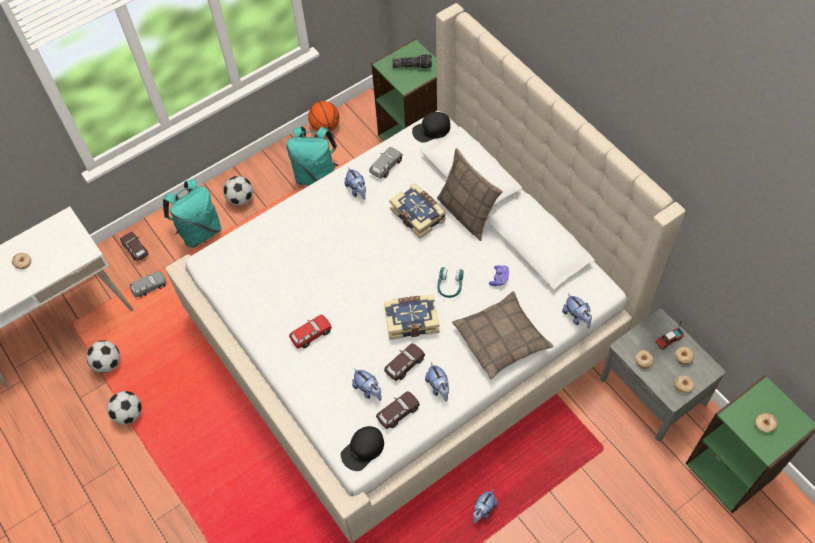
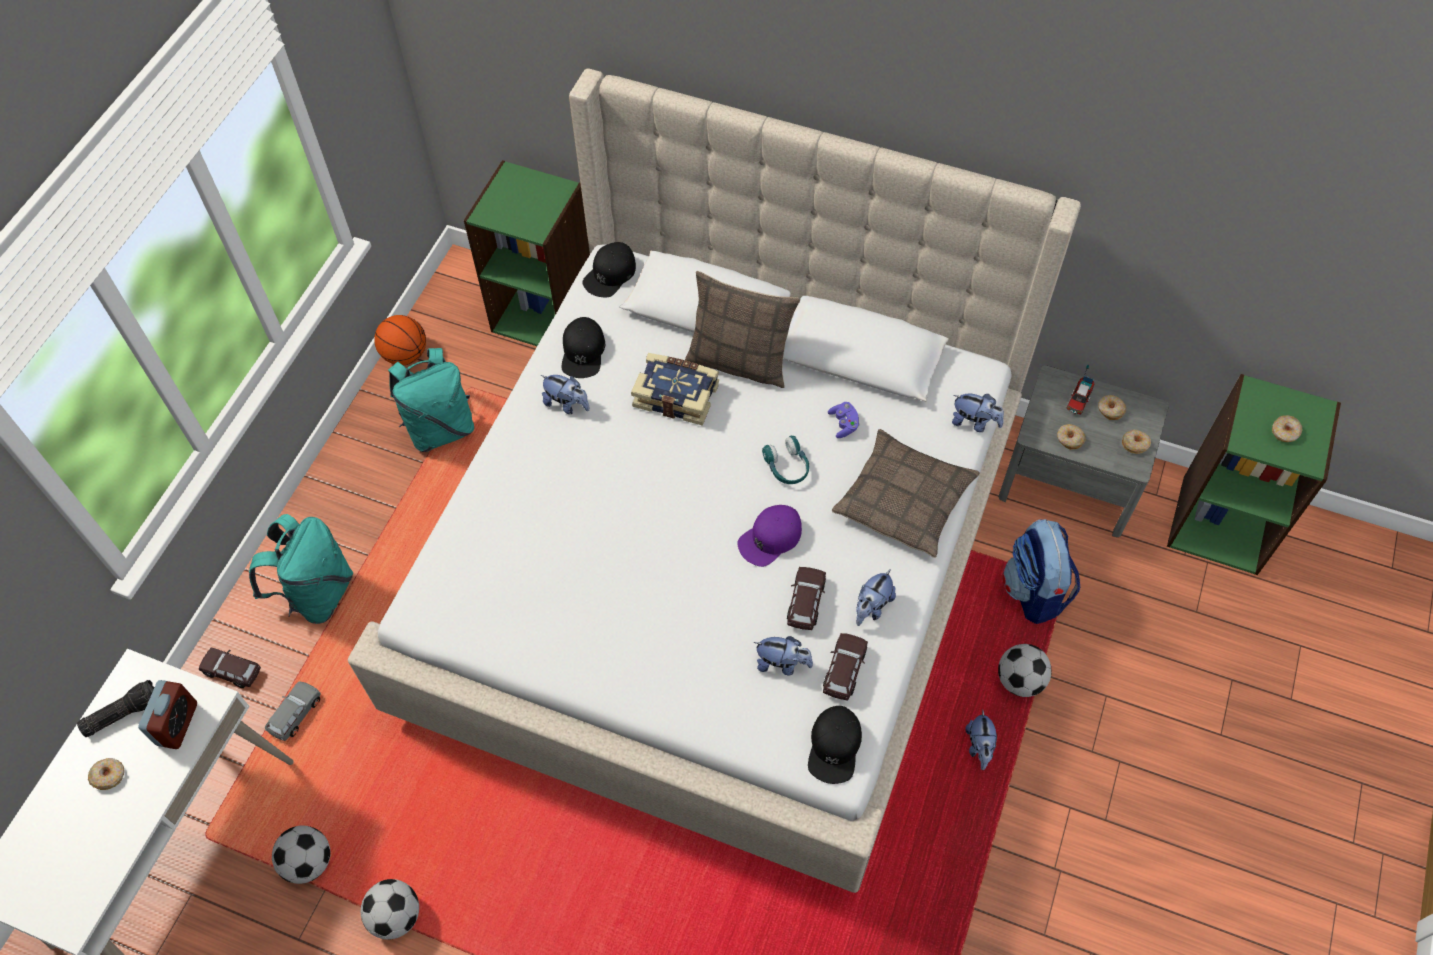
camera: 35 degrees left, 0 degrees up
(66, 255) = (177, 724): none -> alarm clock
(241, 199) = (349, 515): football -> football (1019, 680)
(311, 334) = (648, 633): red toy car -> none
(386, 166) = (583, 352): grey toy car -> black cap
(411, 320) = (770, 538): book -> purple cap
(412, 65) = (526, 198): flashlight -> flashlight (123, 712)
(438, 387) = (871, 607): plush toy -> plush toy turned 90 degrees clockwise
(581, 443) = (1034, 591): none -> backpack

